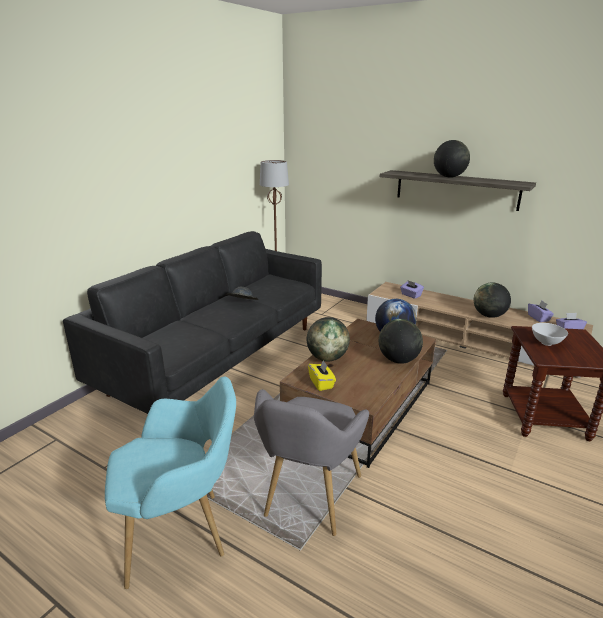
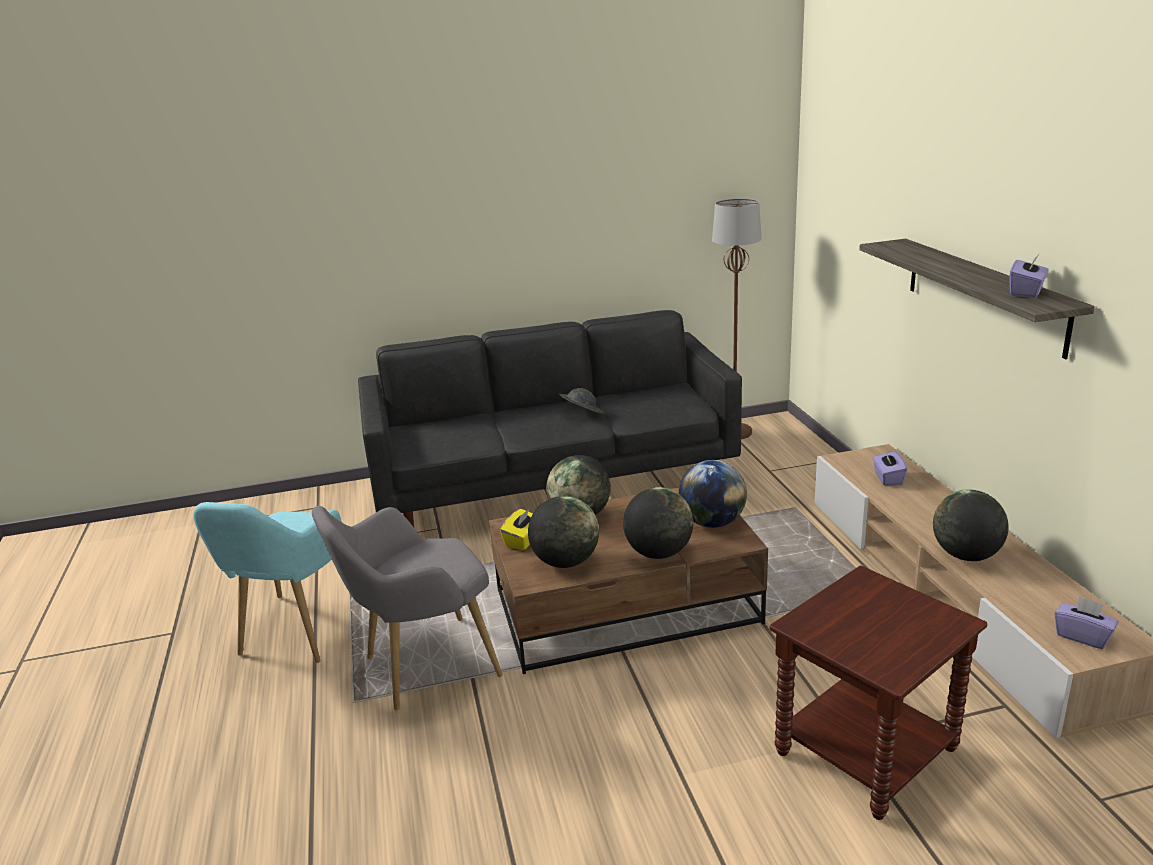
camera: 45 degrees right, 0 degrees up
(182, 533) = (296, 634): turquoise armchair -> turquoise armchair turned 75 degrees clockwise
(449, 177) = (954, 268): globe -> globe (565, 562)
(538, 318) = (1064, 595): purple tissue box -> purple tissue box (1026, 292)
(546, 343) = (856, 609): white bowl -> none

